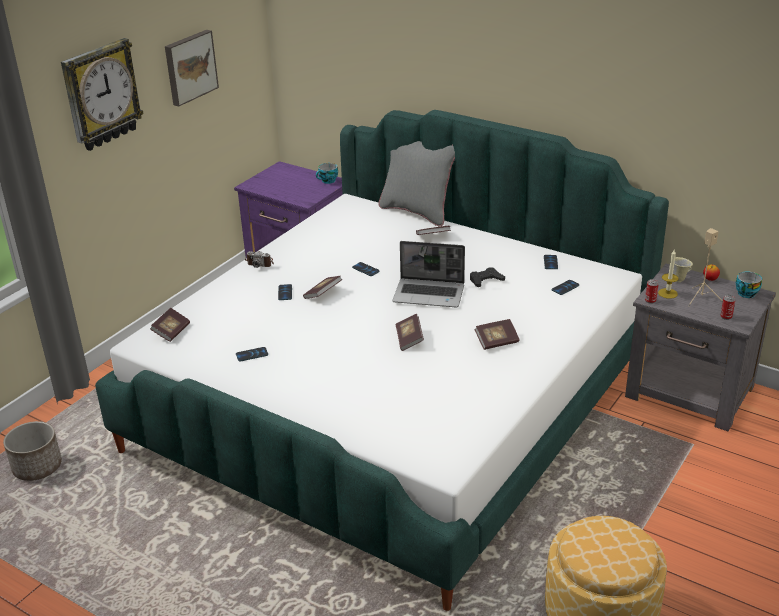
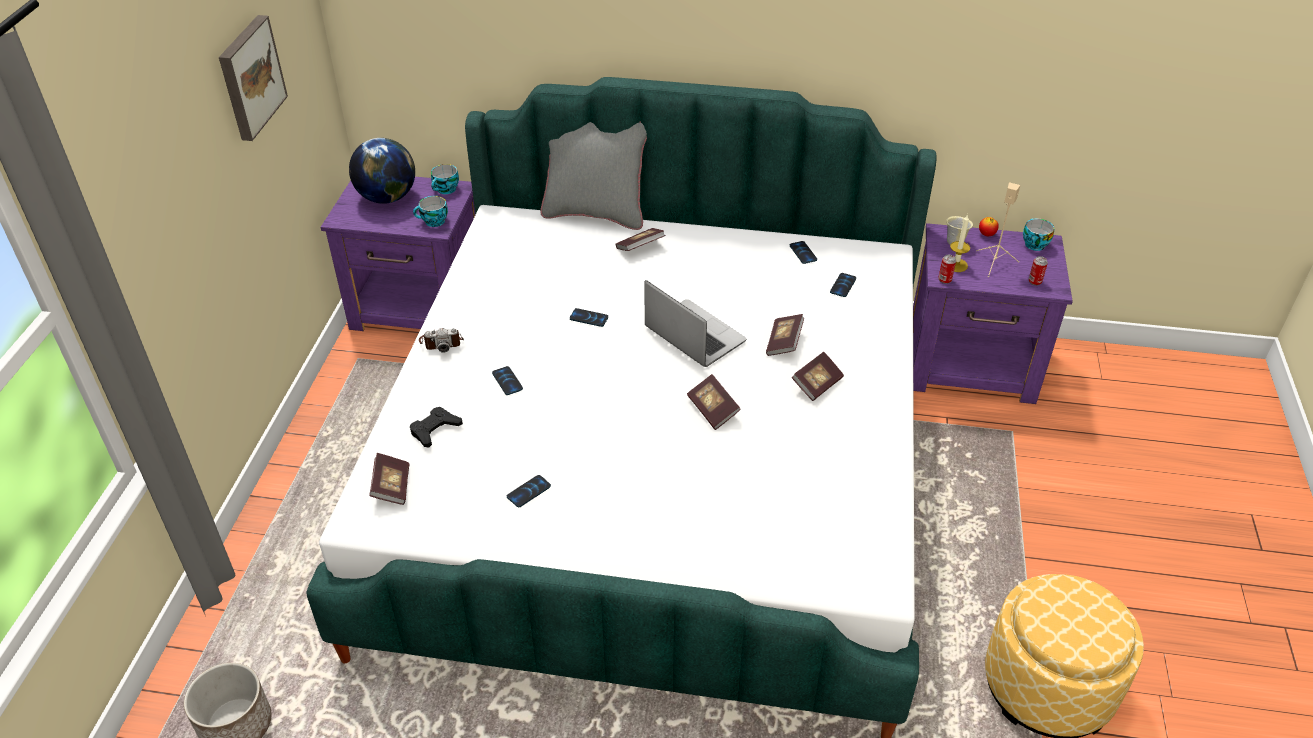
camera: 25 degrees left, 10 degrees up
(101, 95) = (162, 159): wall clock -> none
(287, 179) = (387, 198): none -> globe
(306, 197) = (433, 222): none -> cup
(323, 294) = (559, 370): book -> book (784, 343)
(430, 294) = (693, 335): laptop -> laptop turned 120 degrees counterclockwise
(486, 280) = (746, 297): black game controller -> black game controller (435, 430)
(690, 393) = (972, 366): grey nightstand -> purple nightstand

